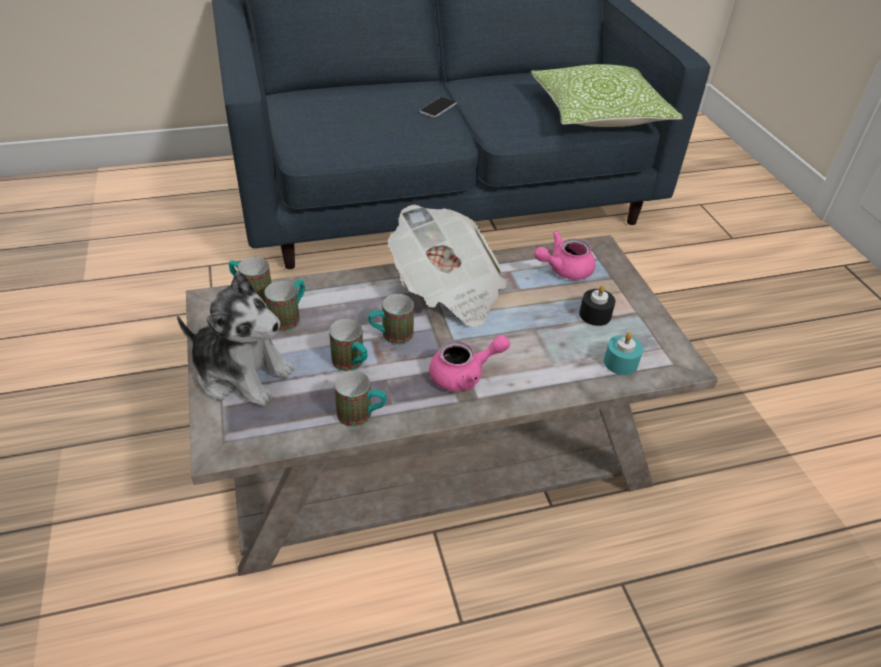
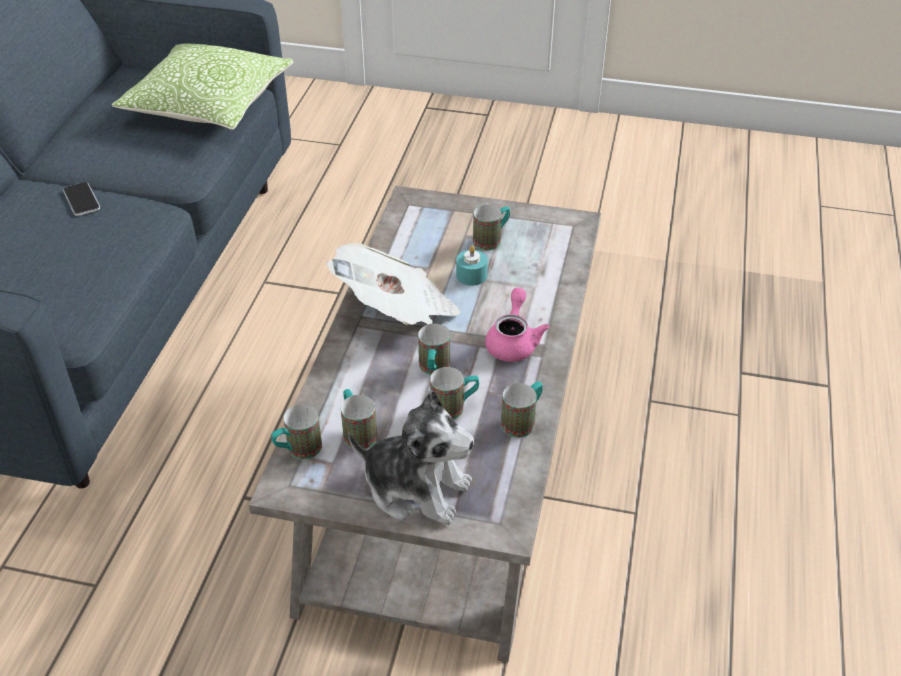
camera: 60 degrees left, 0 degrees up
(242, 373) = (416, 488): plush toy -> plush toy turned 60 degrees clockwise
(563, 269) = (422, 231): pink teapot -> none
(595, 315) = (491, 239): black candle -> mug
(620, 362) = (554, 251): turquoise candle -> turquoise candle (471, 275)

